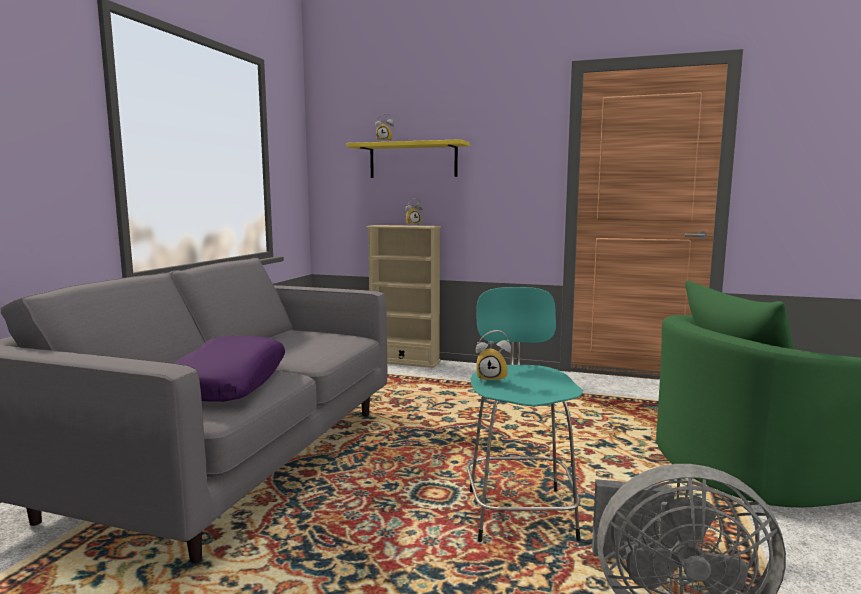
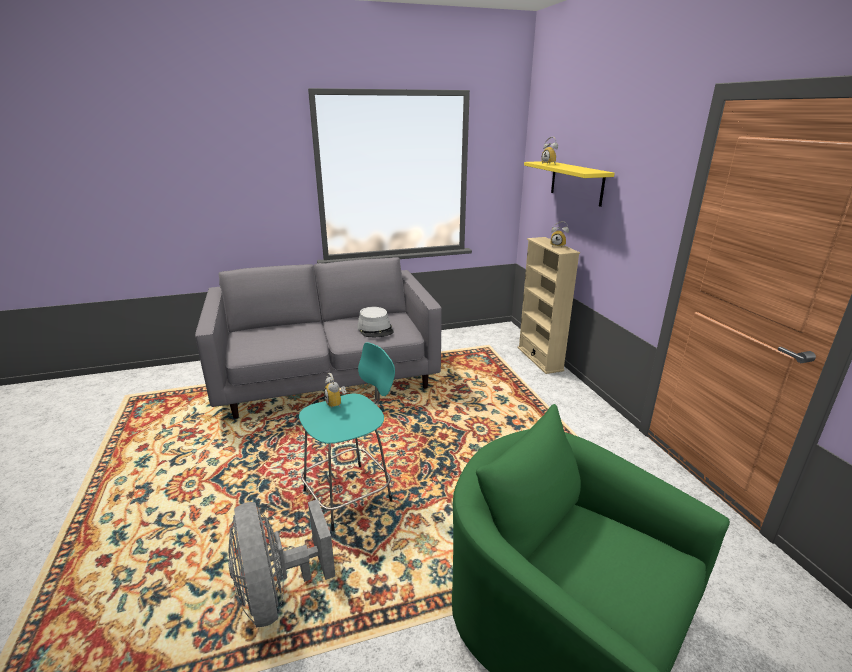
camera: 55 degrees right, 15 degrees up
(227, 383) = (286, 339): purple pillow -> none
(310, 345) = (375, 329): none -> grey hat

